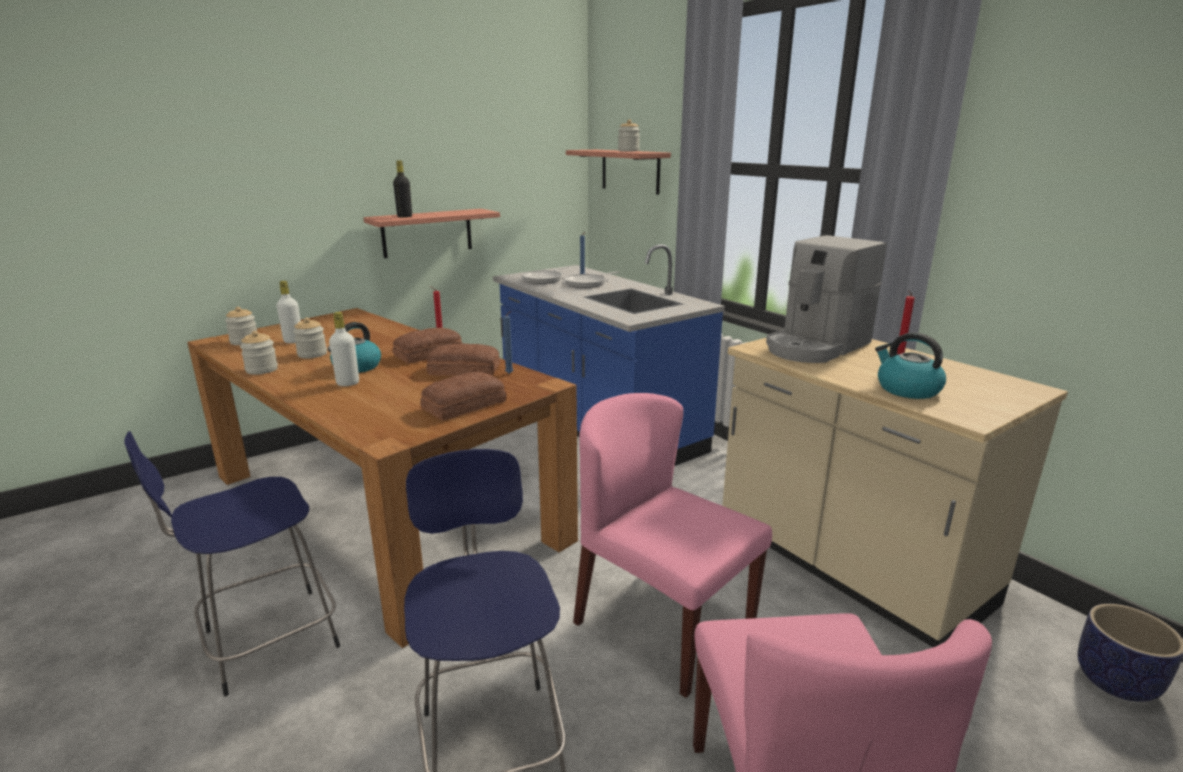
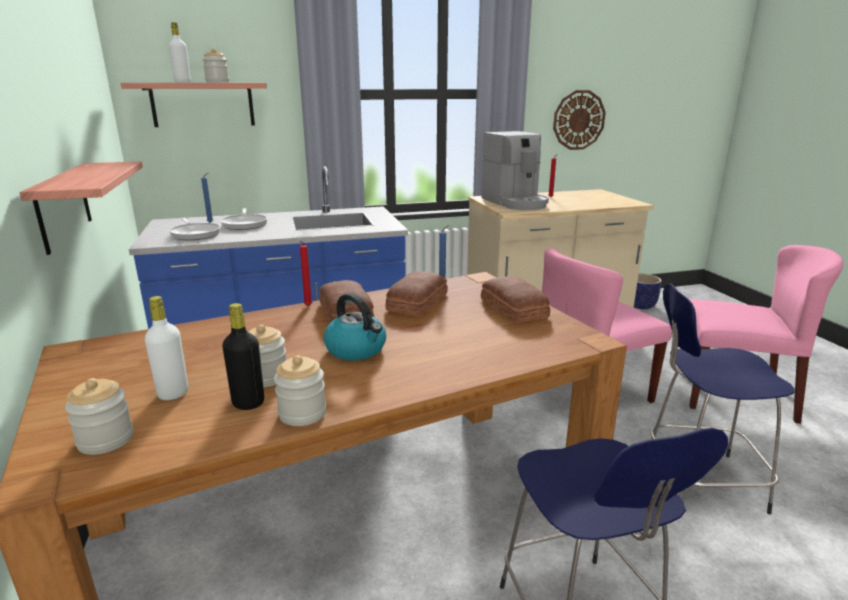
camera: 70 degrees left, 0 degrees up
(348, 383) = (413, 355): white bottle -> white bottle (182, 82)
(404, 216) = (83, 180): black bottle -> black bottle (248, 403)
(906, 389) = (595, 203): kettle -> none
(1083, 244) = (578, 120): none -> wall clock

